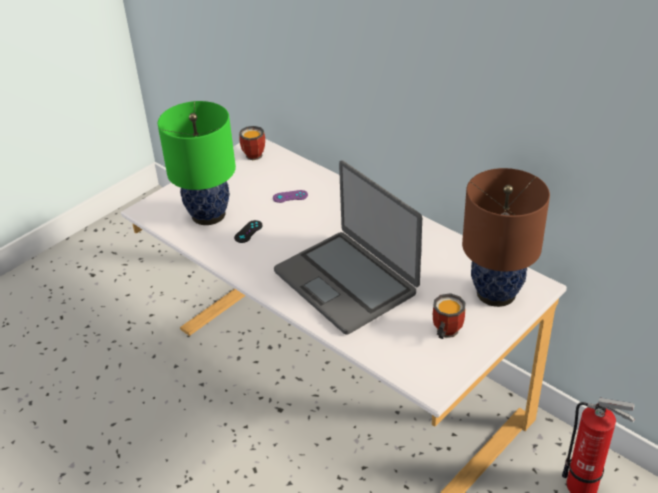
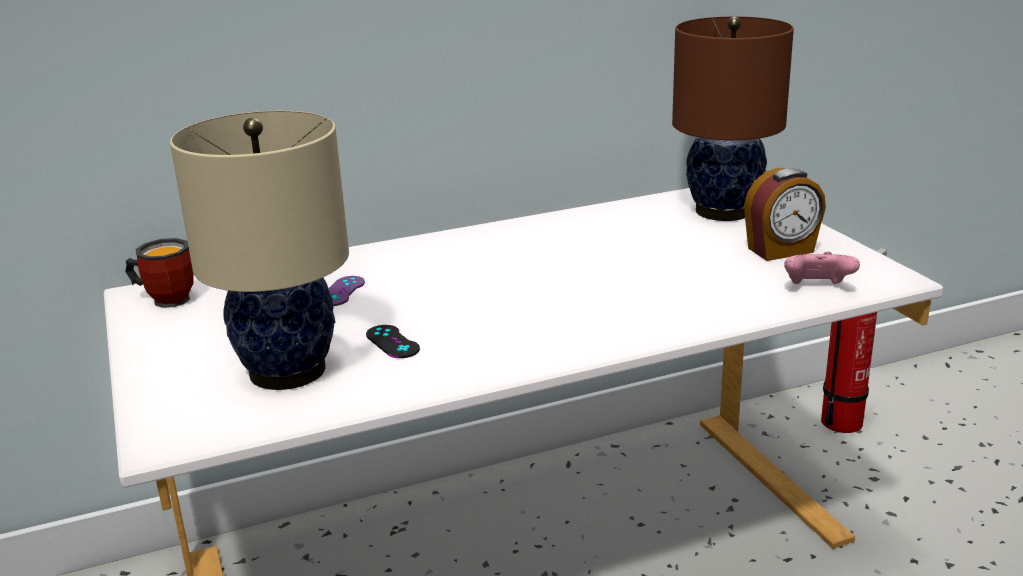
camera: 65 degrees left, 15 degrees down
(208, 214) = (287, 371): green table lamp -> beige table lamp
(346, 282) = (616, 289): laptop -> none
(396, 357) = (817, 288): none -> pink game controller
(444, 332) = (781, 251): mug -> alarm clock

